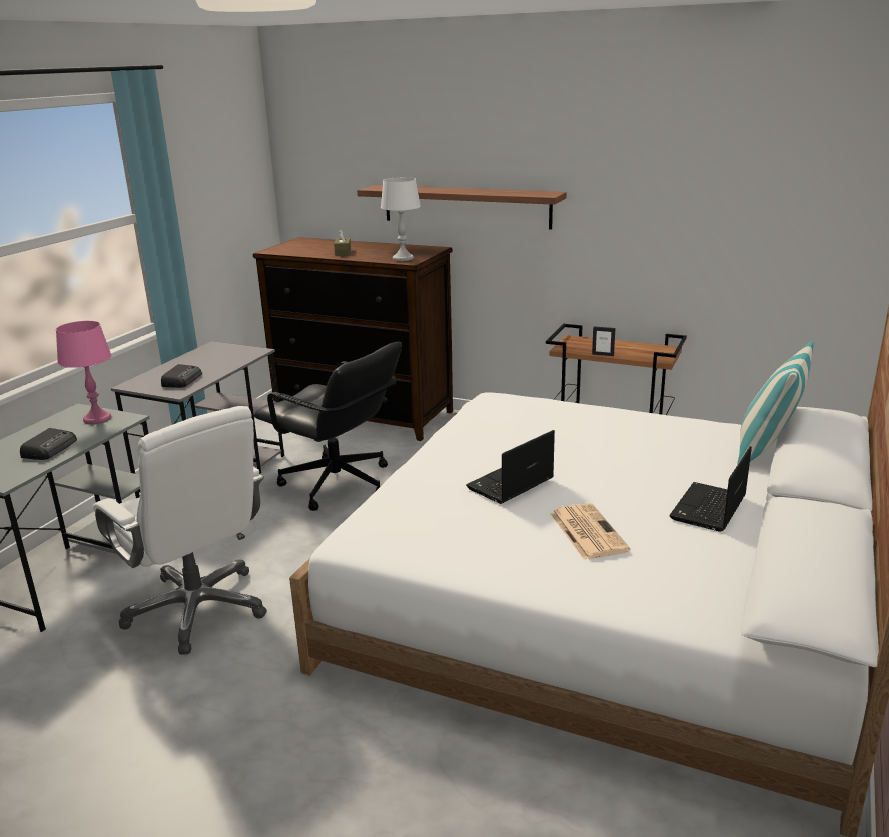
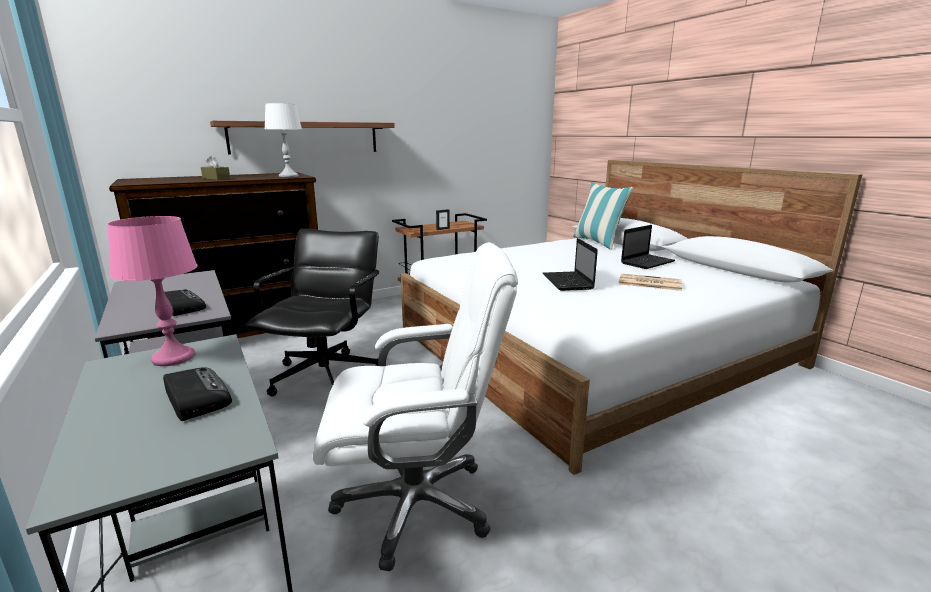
camera: 55 degrees left, 5 degrees down
(337, 485) = (327, 376): black office chair -> black office chair turned 60 degrees counterclockwise
(708, 509) = (647, 262): laptop -> laptop turned 105 degrees counterclockwise

